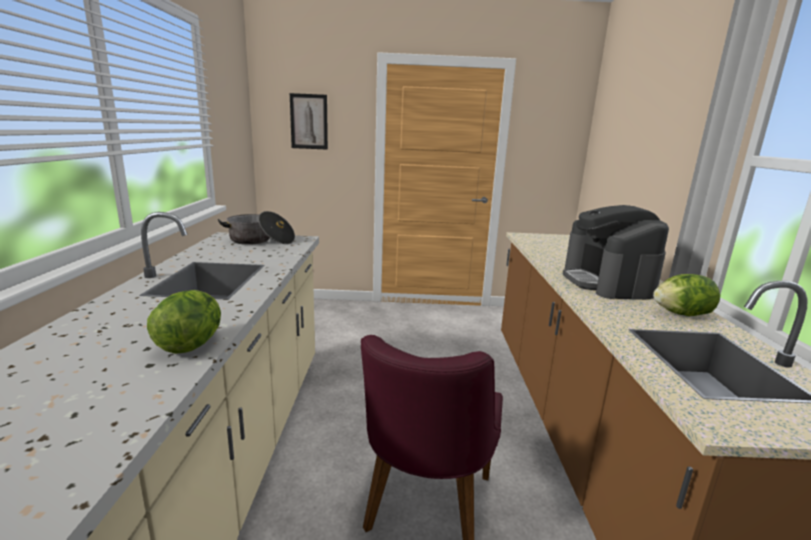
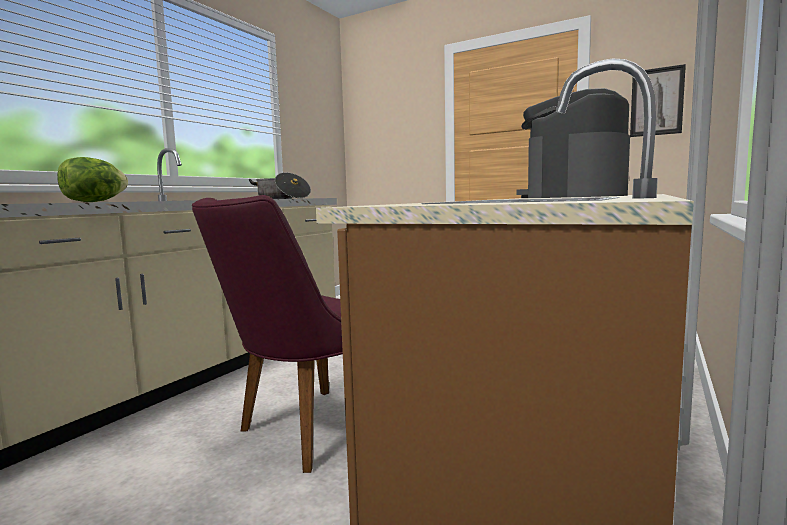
camera: 30 degrees right, 10 degrees down
(309, 121) = (387, 121): picture -> picture (656, 102)
(681, 314) = (606, 196): lettuce -> none

